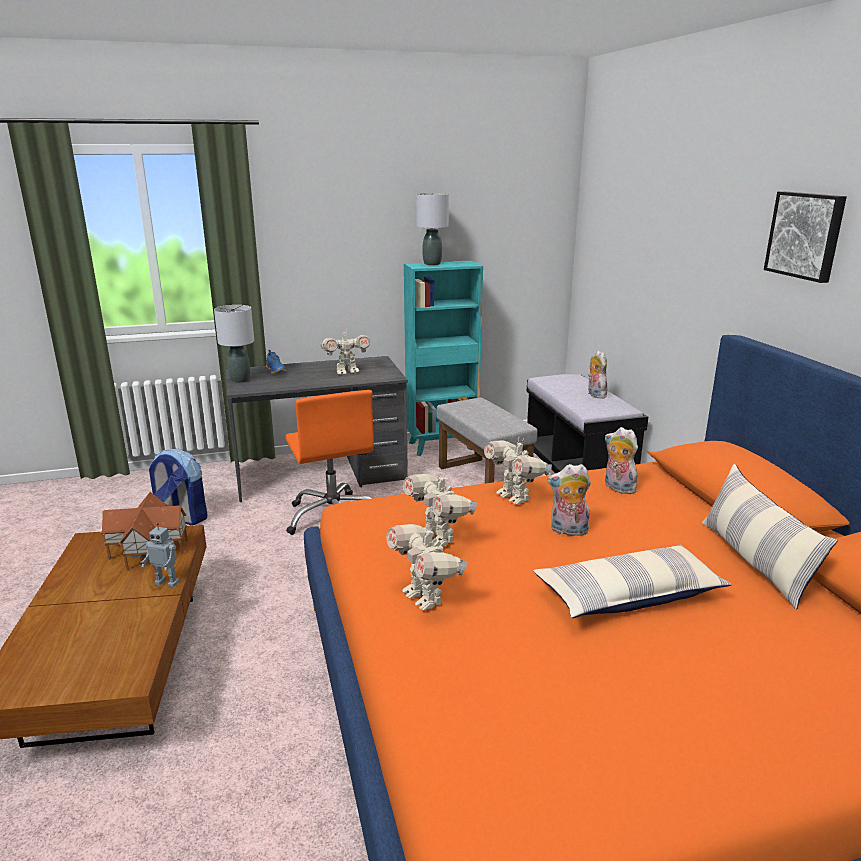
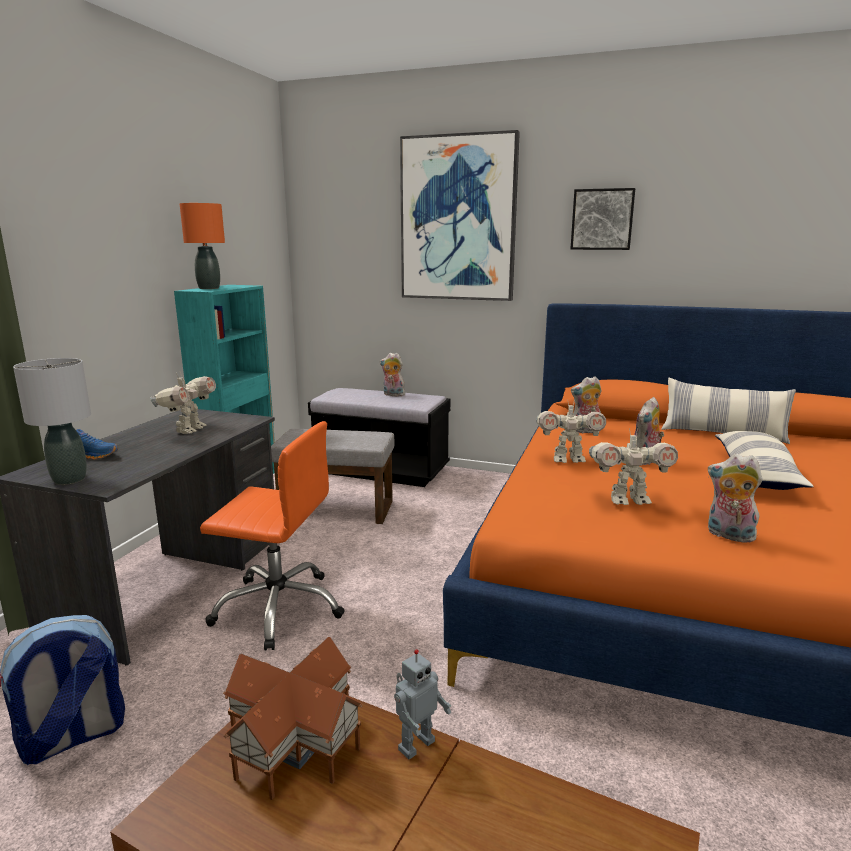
camera: 55 degrees left, 5 degrees down
(425, 597) = (728, 535): toy robot -> plush toy
(432, 264) = (208, 288): grey table lamp -> orange table lamp
(683, 215) = (458, 219): none -> picture

